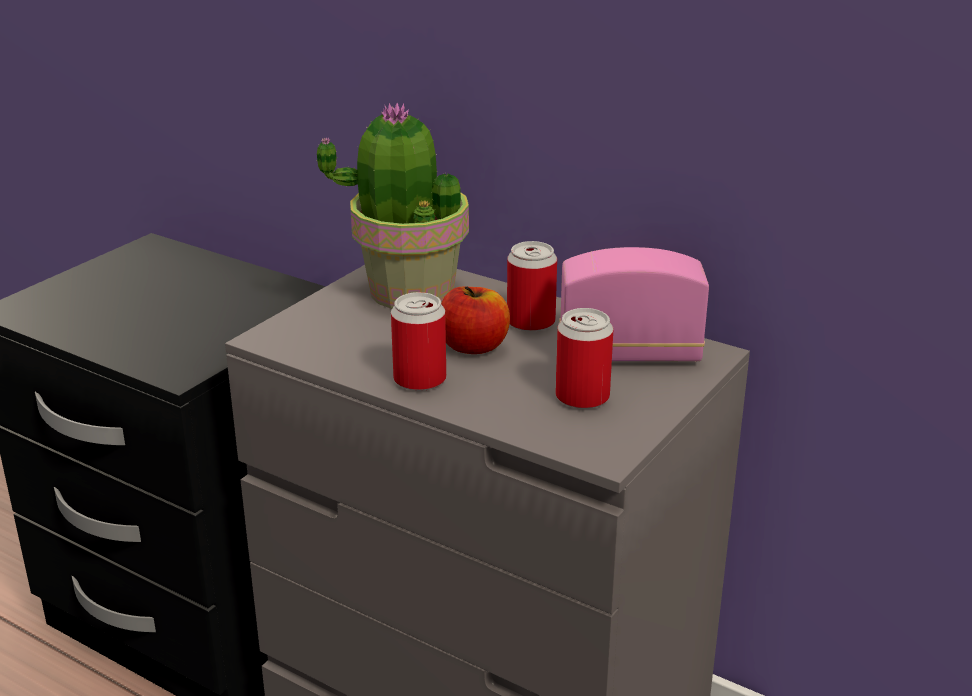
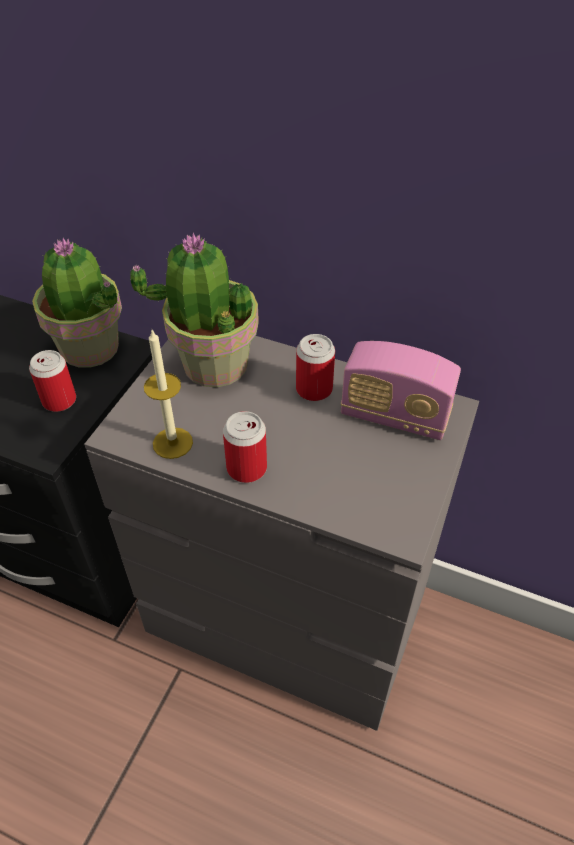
camera: 10 degrees left, 20 degrees up
(264, 292) = (90, 349): none -> potted plant
(334, 351) = (172, 443): none -> candle
(474, 346) = (278, 423): apple -> none
(582, 397) = (372, 472): can -> can (59, 400)
(629, 353) = (394, 416): radio -> radio turned 150 degrees counterclockwise

